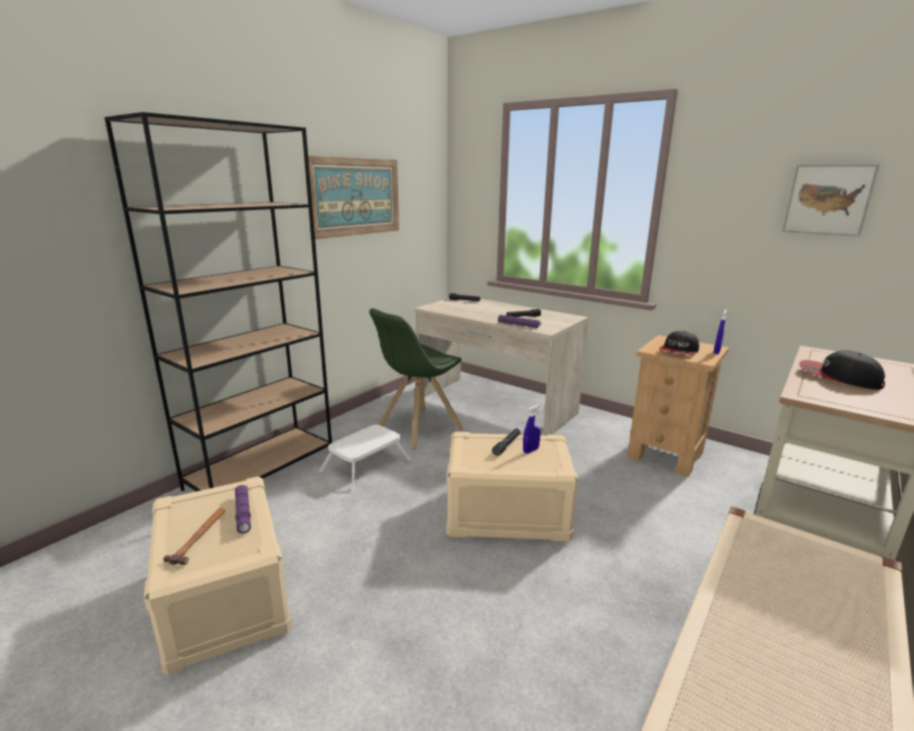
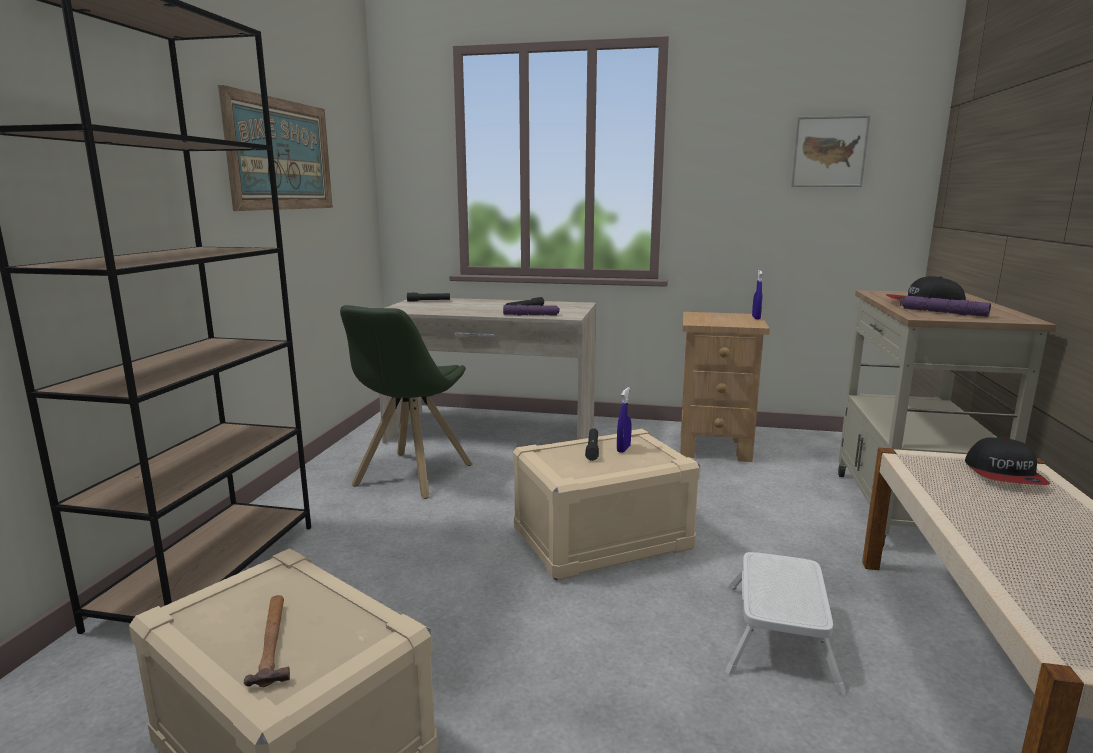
camera: 25 degrees left, 5 degrees down
(243, 512) = (314, 595): purple flashlight -> purple flashlight (943, 313)
(365, 465) = (373, 530): white step ladder -> white step ladder (778, 634)
(679, 351) = (722, 321): cap -> cap (1004, 475)

